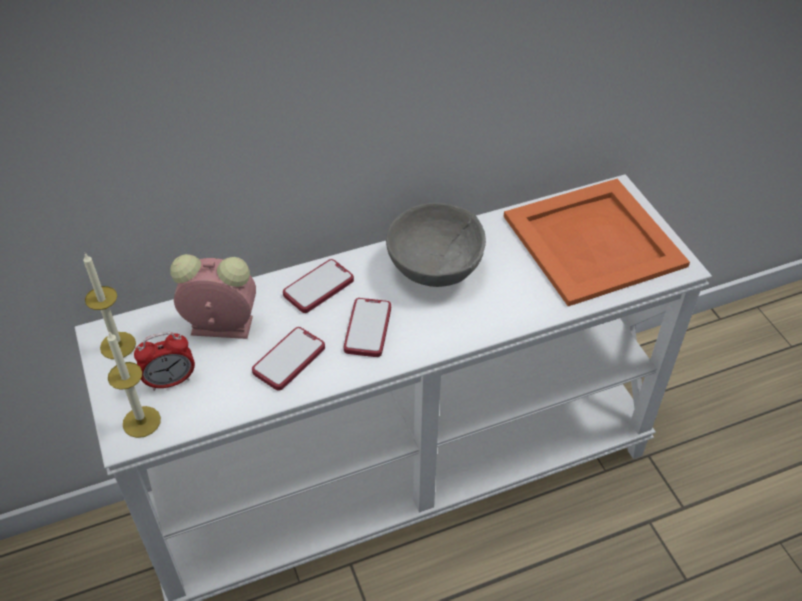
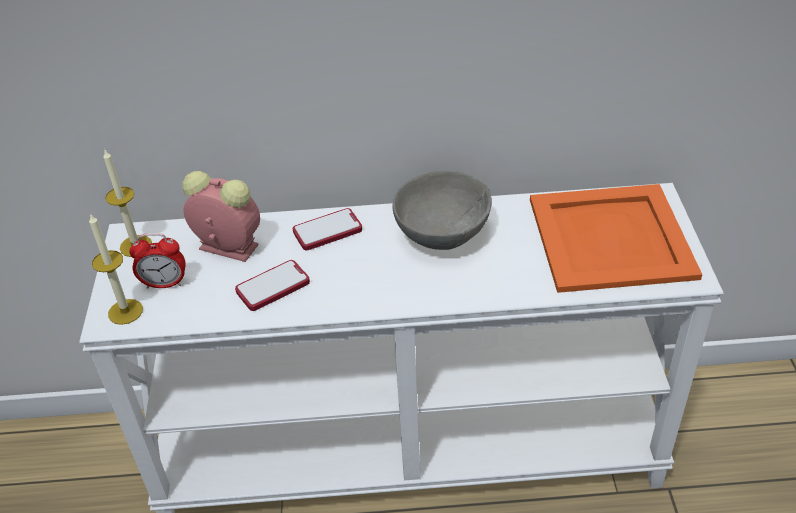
camera: 20 degrees right, 5 degrees down
(368, 329) = (355, 274): phone -> none

